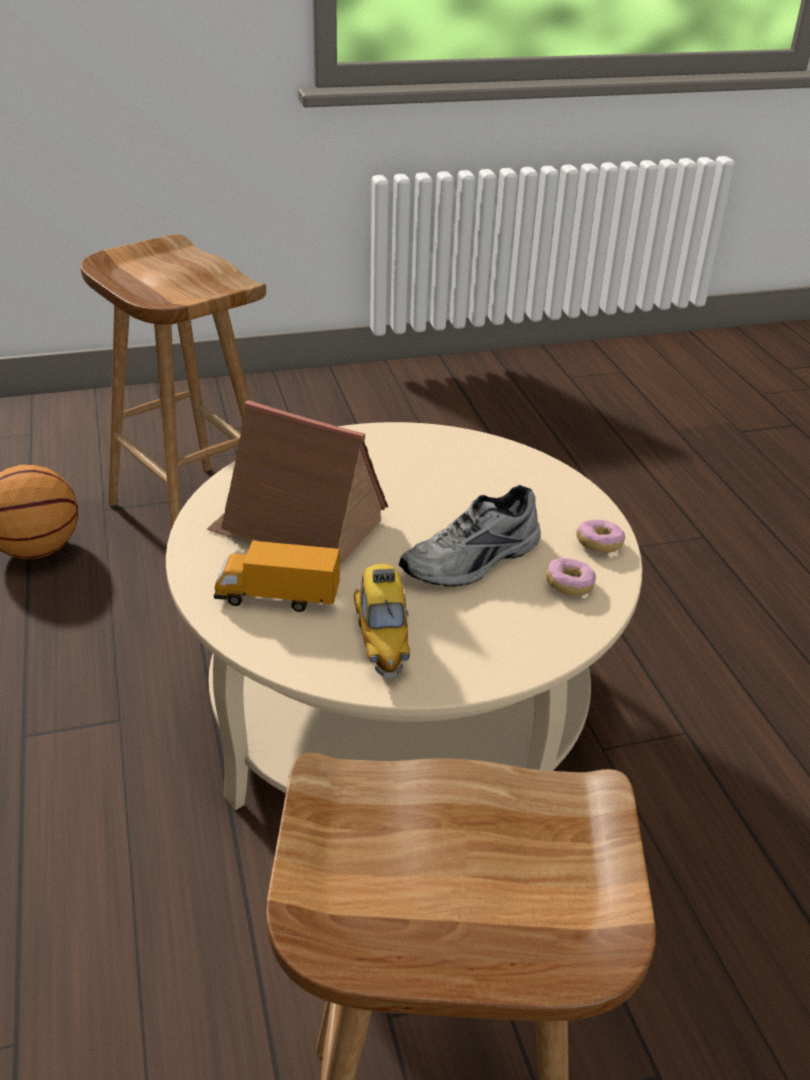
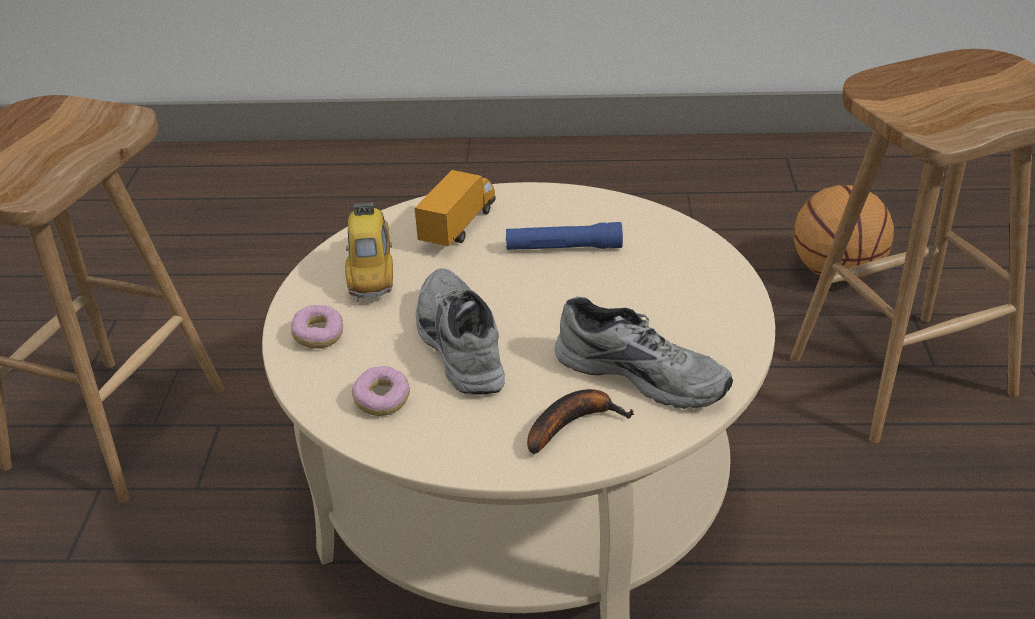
camera: 110 degrees right, 0 degrees up
(298, 527) = (563, 248): toy house -> blue flashlight
(382, 641) = (372, 272): toy car -> toy car turned 75 degrees clockwise
(462, 468) = (643, 373): none -> grey shoe
(536, 491) = (573, 423): none -> banana
(599, 544) = (441, 446): donut -> donut (319, 336)

